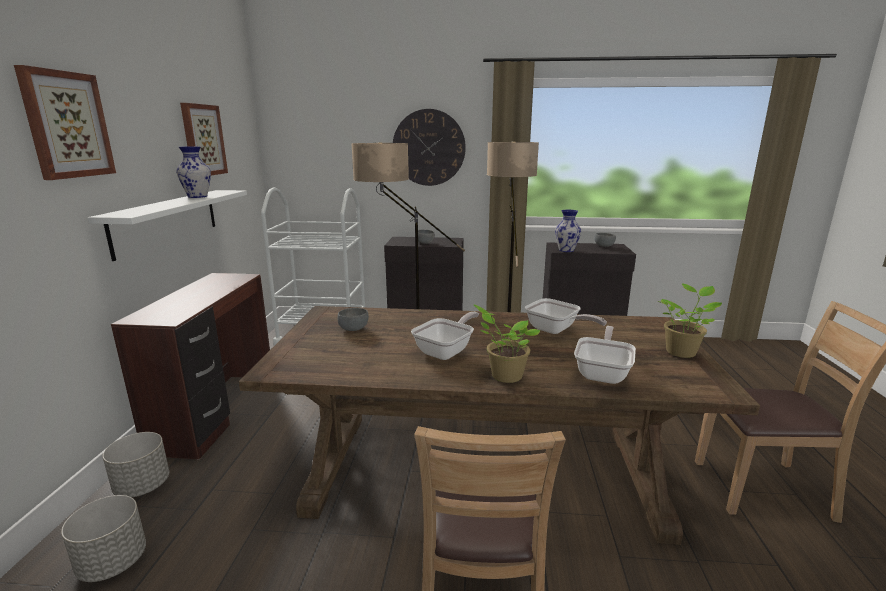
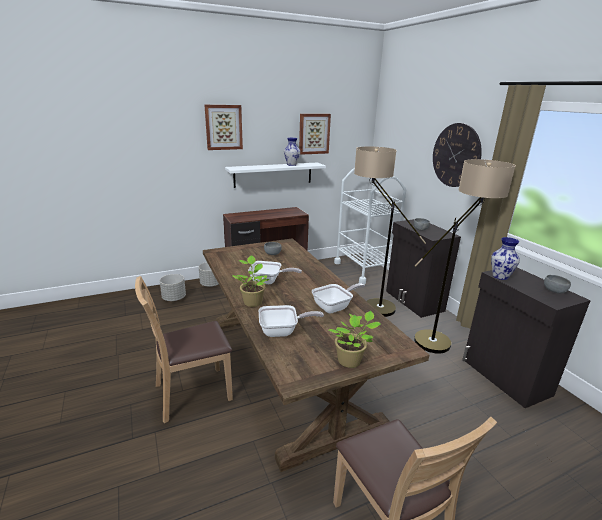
camera: 60 degrees right, 5 degrees up
(556, 330) = (335, 307): frying pan -> frying pan turned 135 degrees counterclockwise

